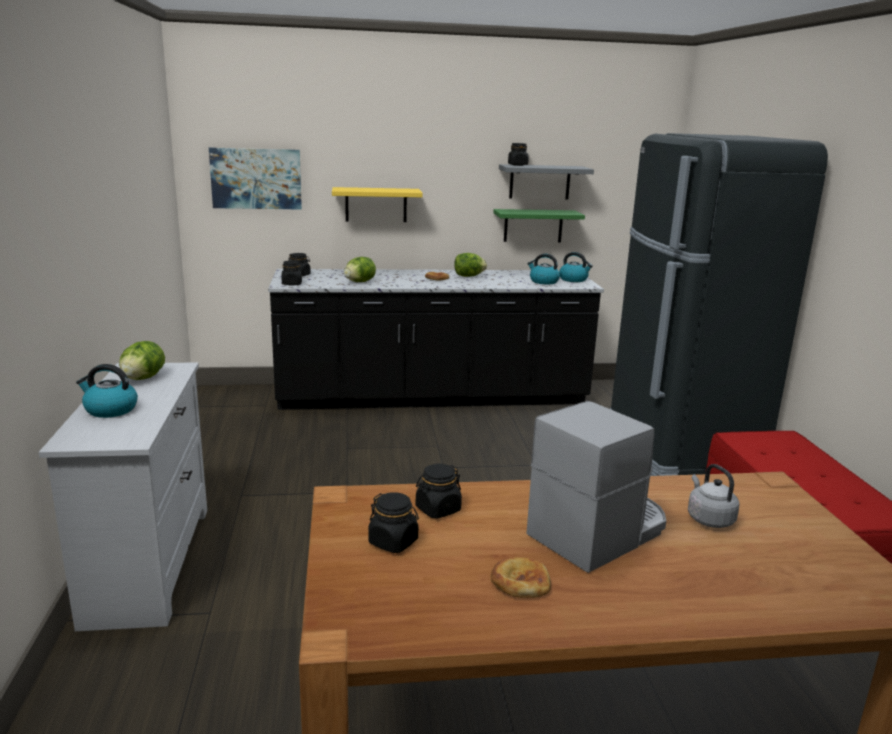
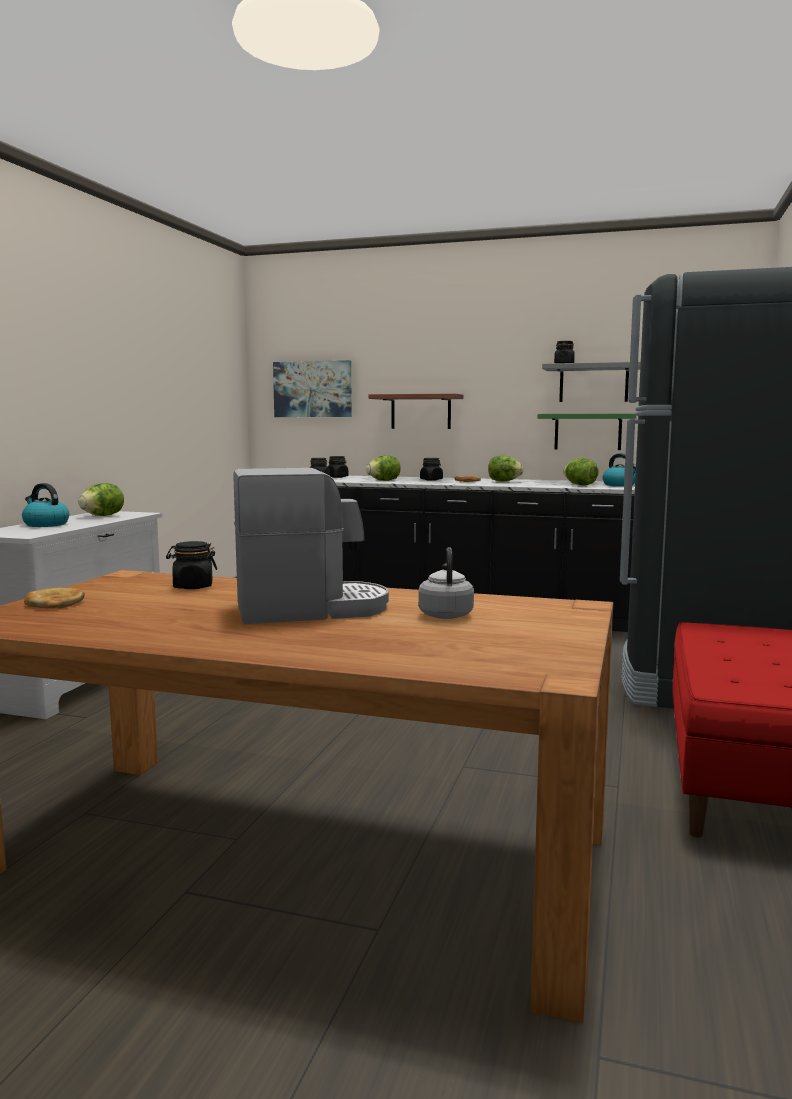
camera: 25 degrees right, 10 degrees down
(376, 204) = (421, 411): yellow shelf -> brown shelf
(393, 542) = (117, 595): black jar -> black jar (431, 480)
(520, 582) = (172, 621): bread -> bread (55, 603)
(543, 281) = (580, 485): kettle -> lettuce

